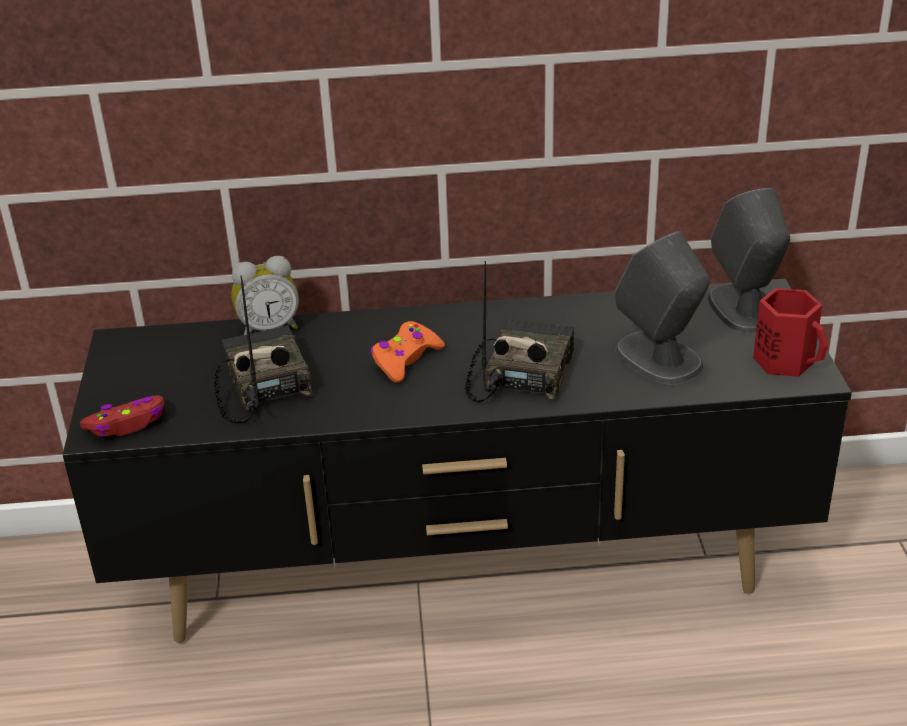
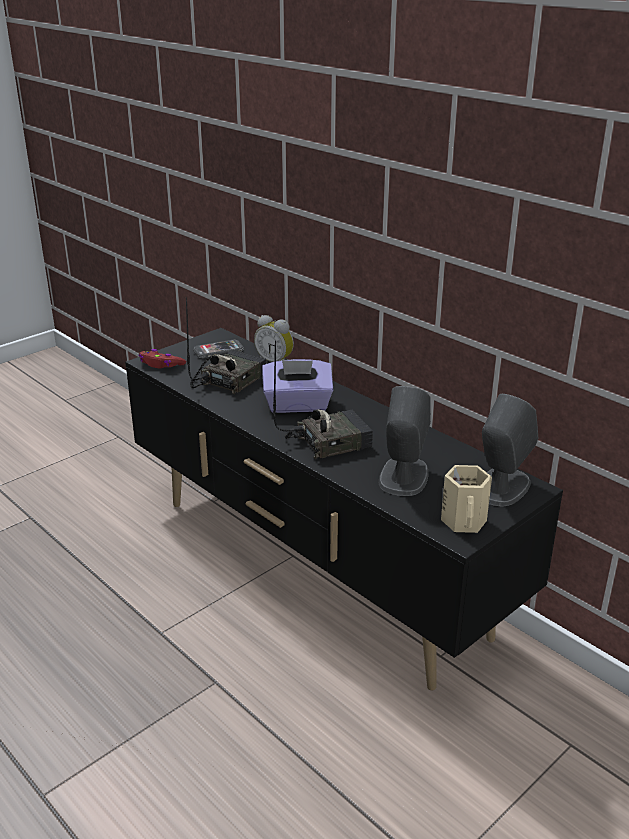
camera: 50 degrees right, 5 degrees down
(163, 359) = (218, 351): none -> phone
(405, 359) = (297, 405): orange game controller -> purple tissue box
(786, 360) = (465, 521): red mug -> beige mug

